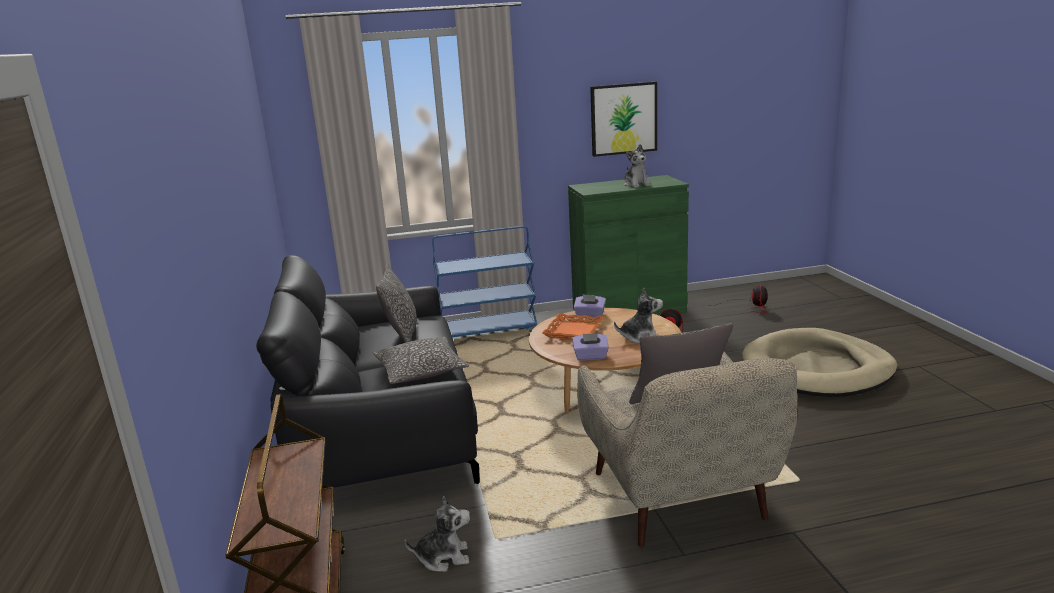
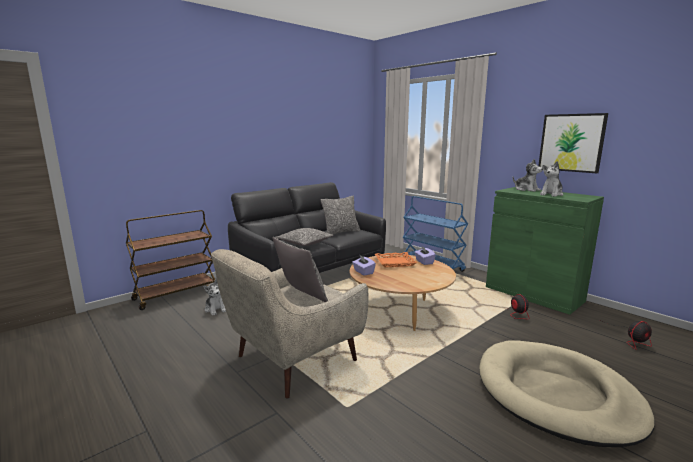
camera: 60 degrees right, 5 degrees down
(640, 337) = (407, 279): plush toy -> plush toy (526, 190)

